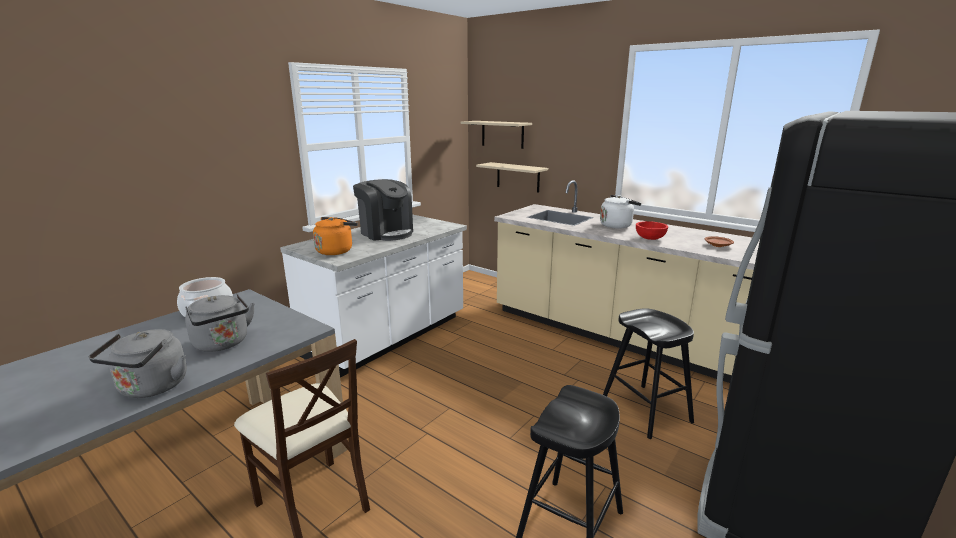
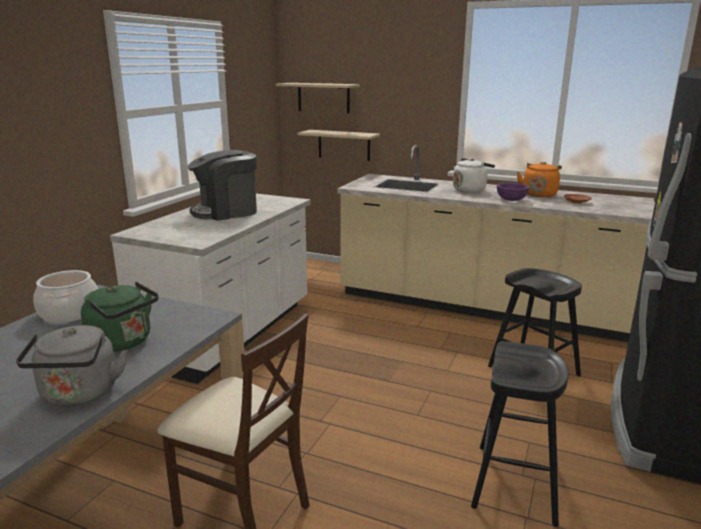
camera: 15 degrees left, 0 degrees up
(223, 344) = (123, 342): grey kettle -> green kettle
(336, 251) = (185, 234): orange kettle -> orange kettle (539, 194)
(386, 233) = (226, 212): coffee machine -> coffee machine turned 120 degrees clockwise
(650, 238) = (511, 200): red bowl -> purple bowl

